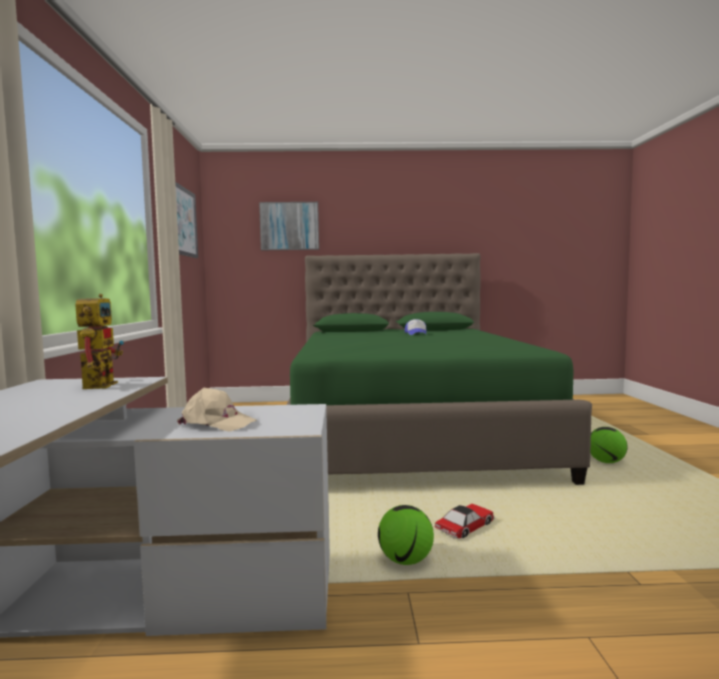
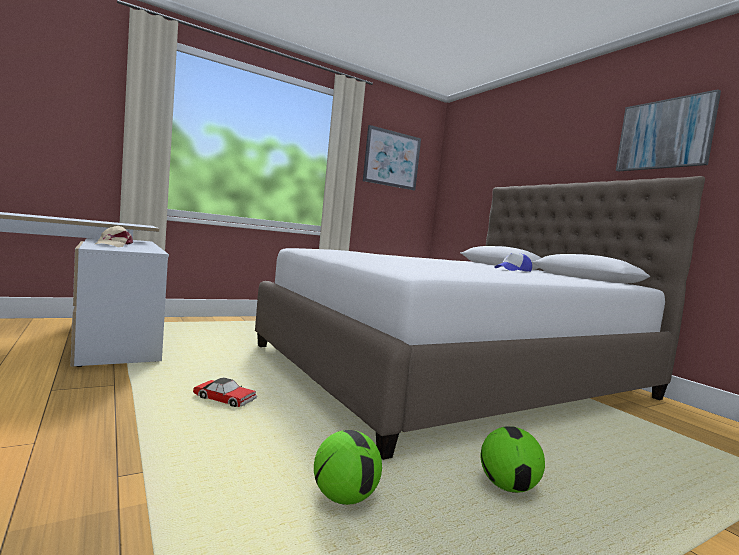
camera: 60 degrees right, 0 degrees up
(99, 384) = (133, 224): toy robot -> none
(289, 226) = (494, 159): picture -> picture (665, 134)
(406, 560) = (160, 382): football -> football (344, 498)
(409, 431) = (452, 372): green bed -> white bed

